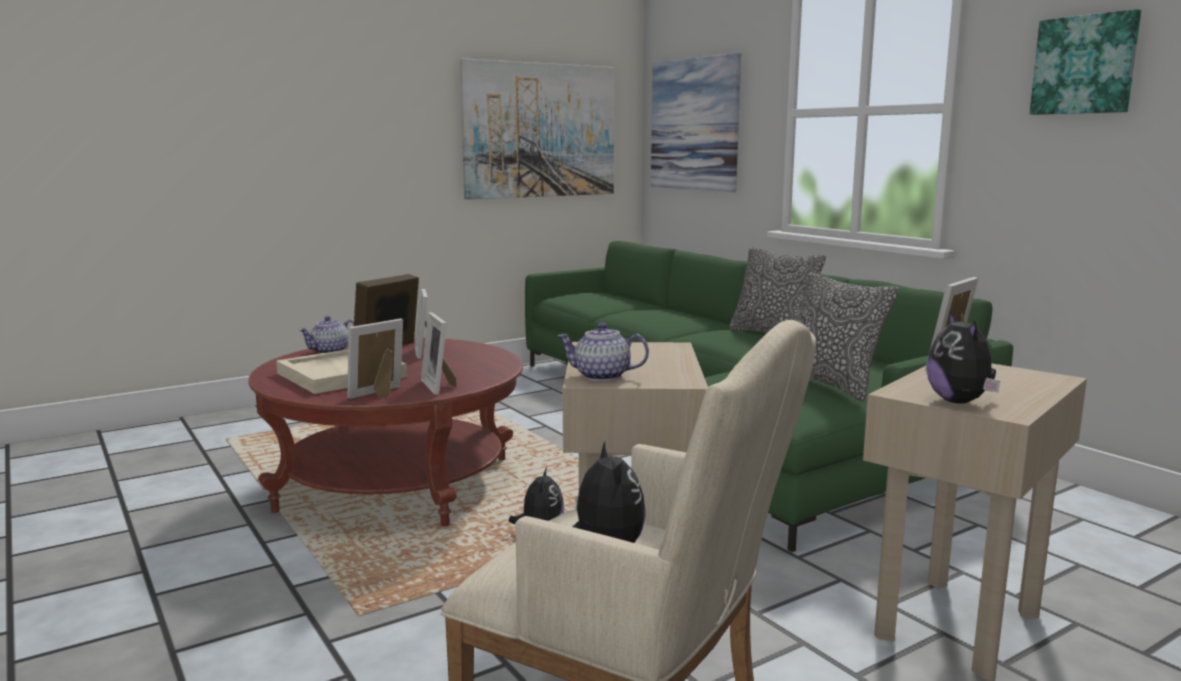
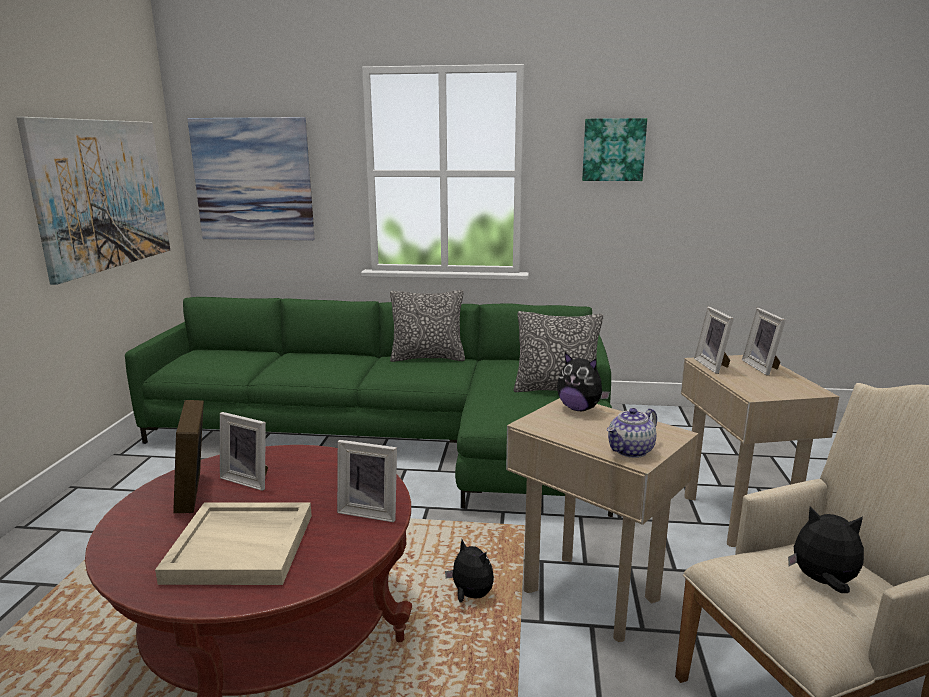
camera: 50 degrees left, 5 degrees up
(330, 351) = (136, 525): teapot -> none
(380, 394) = (347, 548): picture frame -> picture frame (763, 367)
(960, 402) = (785, 391): plush toy -> plush toy (579, 408)

